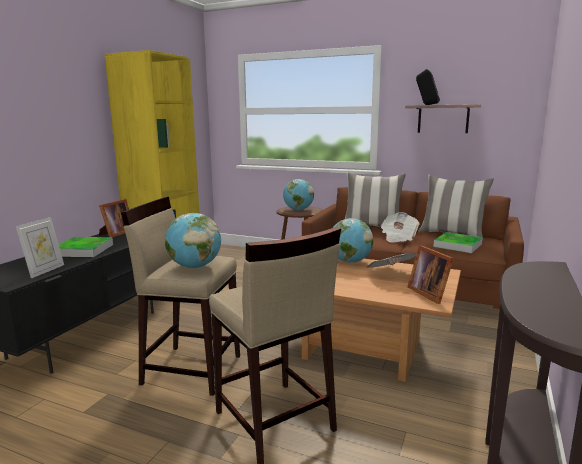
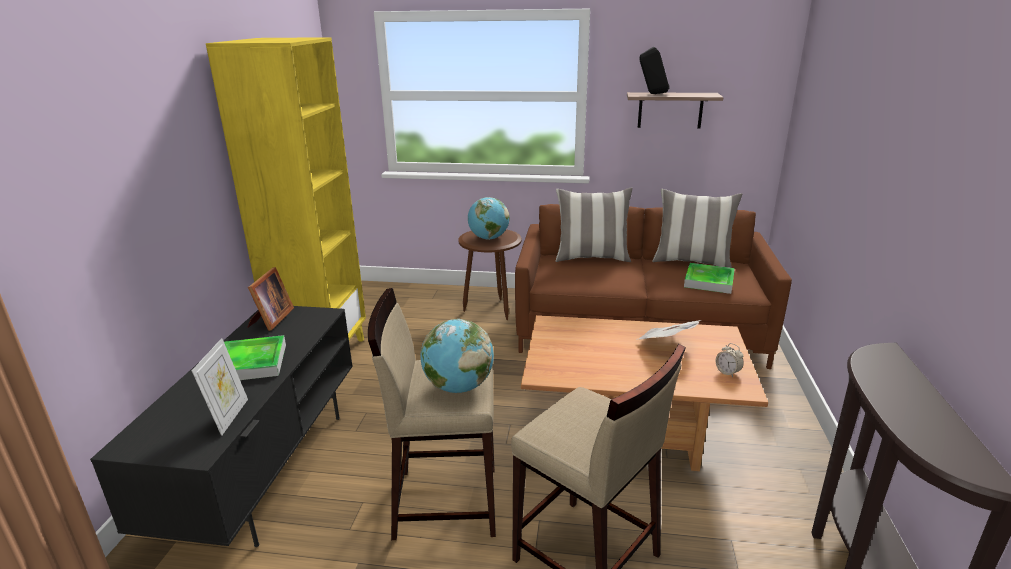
camera: 15 degrees left, 10 degrees up
(349, 262) = (607, 329): globe -> none
(398, 238) = (634, 274): newspaper -> none
(429, 293) = (727, 372): picture frame -> alarm clock

